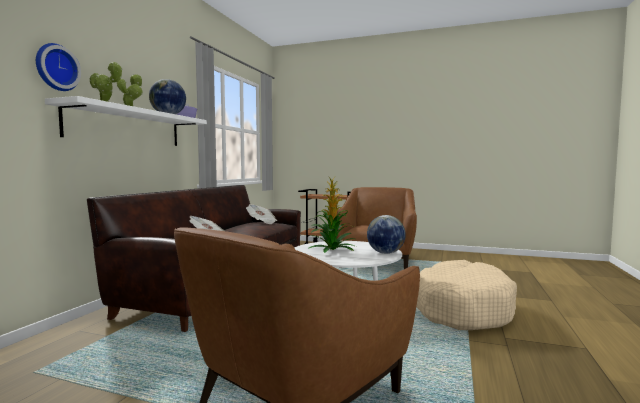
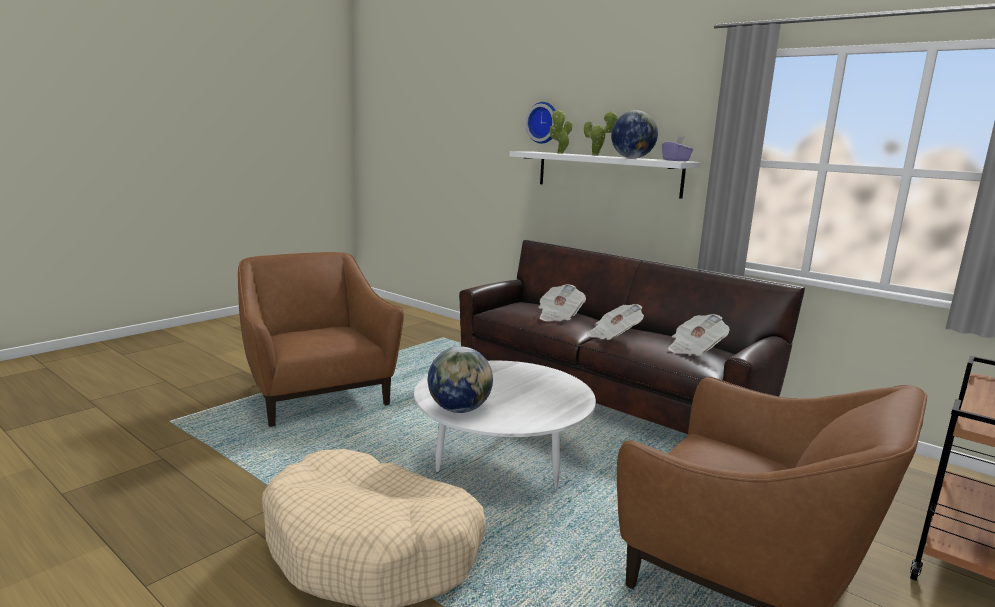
camera: 110 degrees right, 10 degrees up
(244, 232) = (613, 335): none -> newspaper
(332, 250) = (511, 383): potted plant -> none

